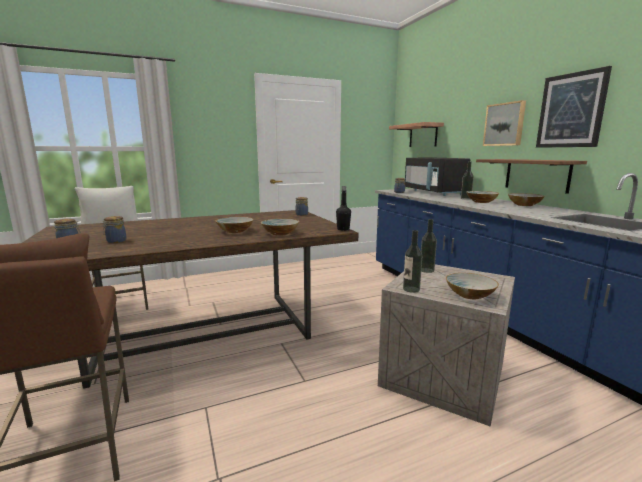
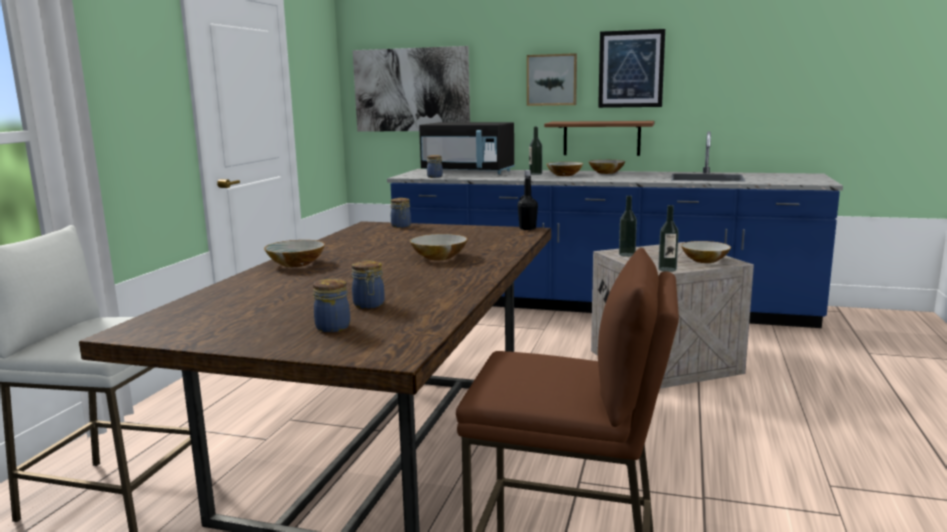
camera: 50 degrees left, 0 degrees up
(280, 233) = (495, 246): bowl -> bowl (296, 264)
(423, 135) = (411, 90): shelf -> picture

